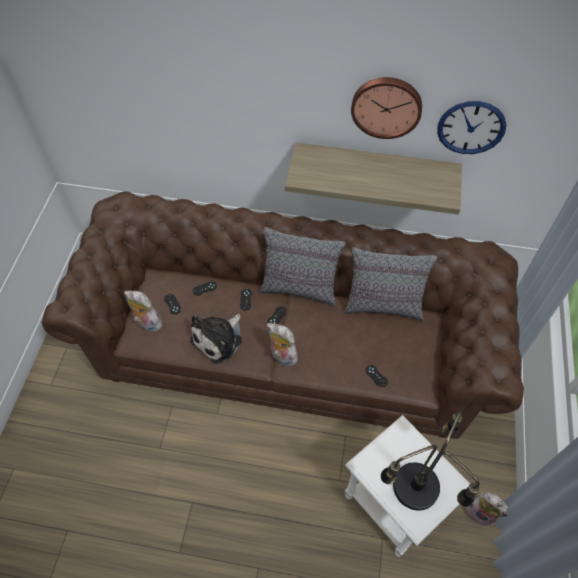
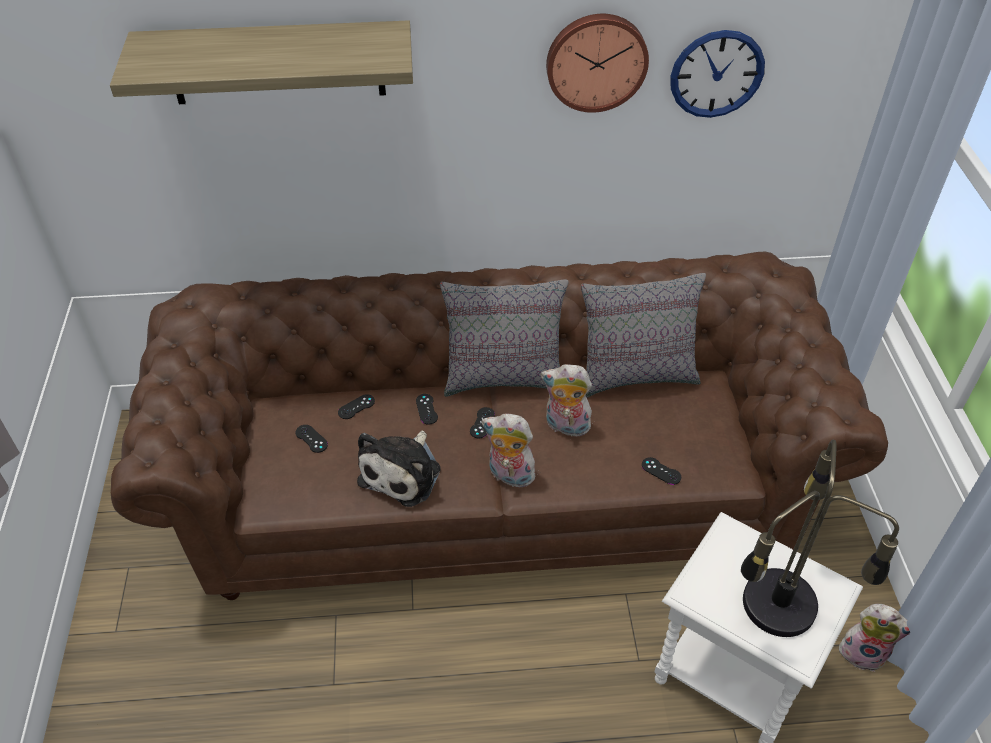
camera: 15 degrees left, 10 degrees down
(147, 323) = (278, 475): plush toy -> plush toy (565, 426)
(374, 170) = (585, 170): shelf -> shelf (276, 63)

